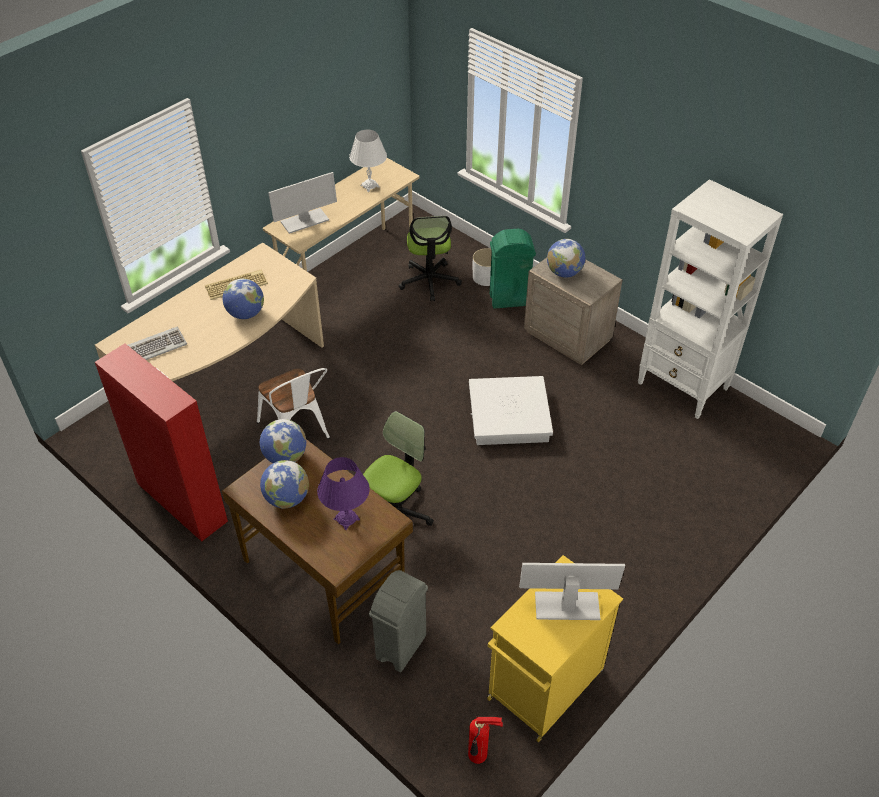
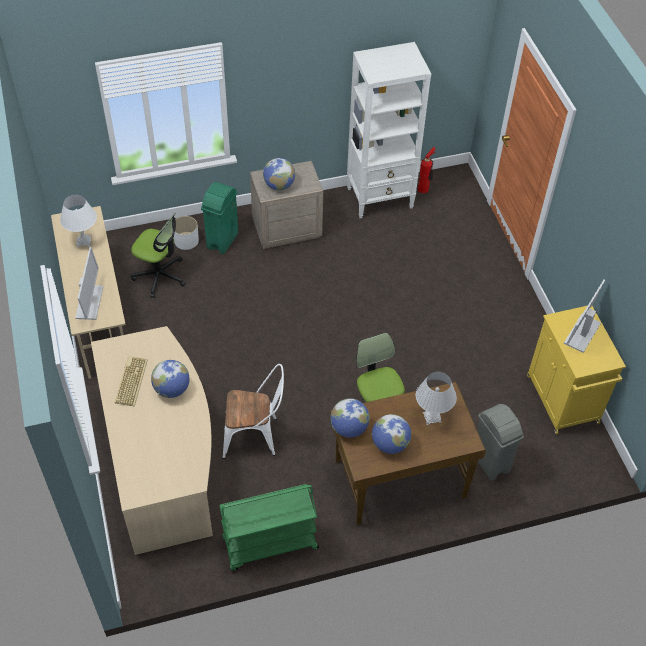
camera: 60 degrees left, 5 degrees up
(157, 346) = (162, 465): keyboard -> none
(181, 502) = (269, 544): red cabinet -> green cart
(346, 519) = (432, 417): purple table lamp -> white table lamp
(479, 756) = (592, 459): fire extinguisher -> fire extinguisher (424, 189)
(509, 416) = (336, 302): white storage box -> none

